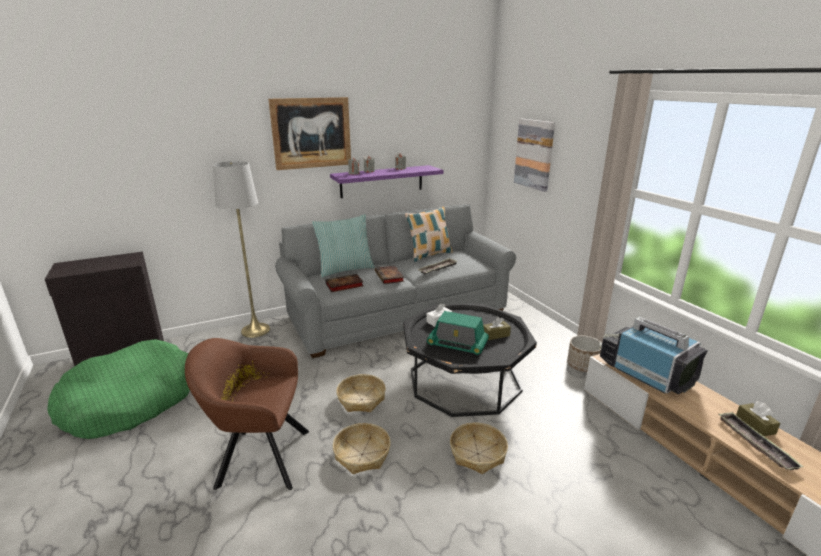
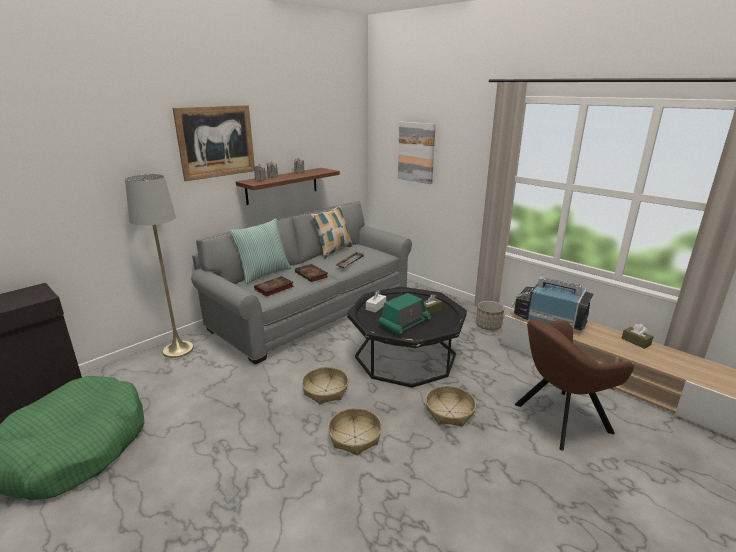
camera: 20 degrees left, 0 degrees up
(258, 457) = (258, 465): brown armchair -> brown armchair (557, 419)
(382, 181) = (282, 185): purple shelf -> brown shelf
(457, 344) = (404, 323): radio -> radio turned 45 degrees counterclockwise
(755, 443) = (643, 354): tray -> none

